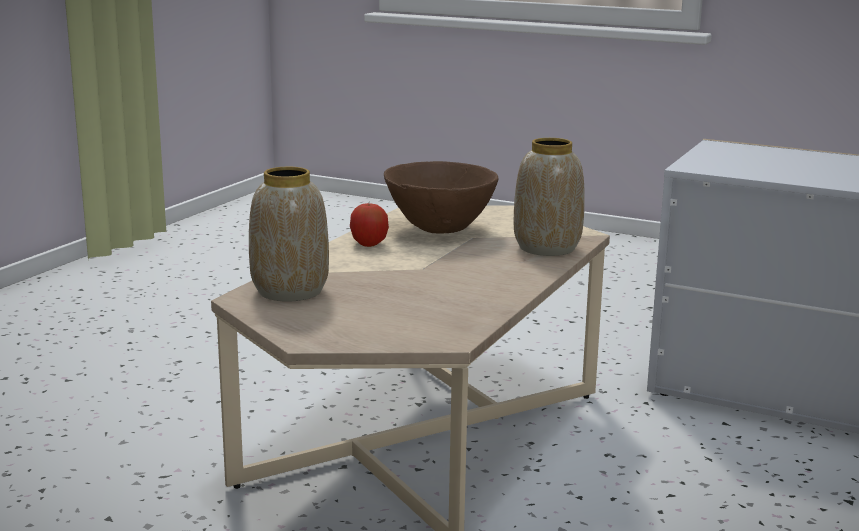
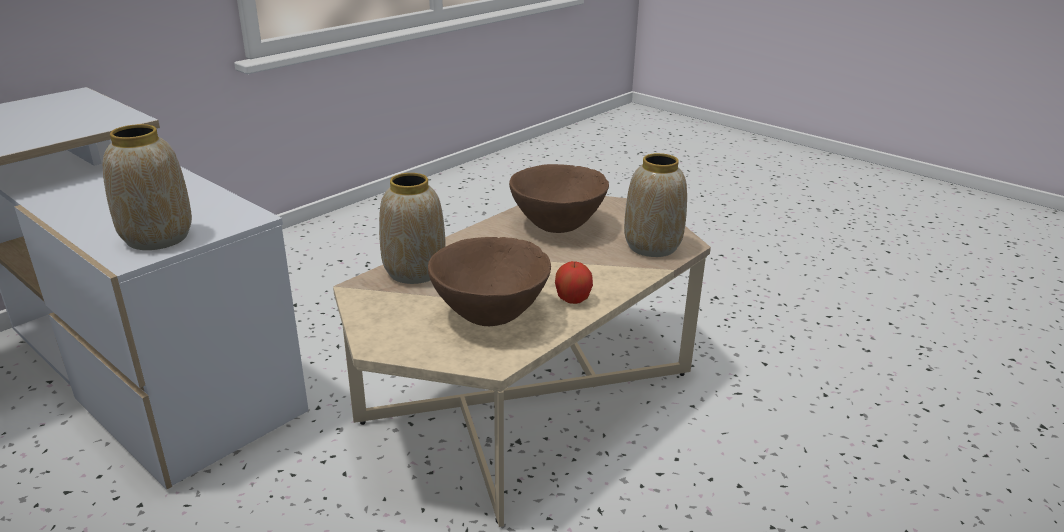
camera: 165 degrees left, 10 degrees up
(423, 300) = (557, 227): none -> brown bowl
(729, 153) = (158, 238): none -> vase

